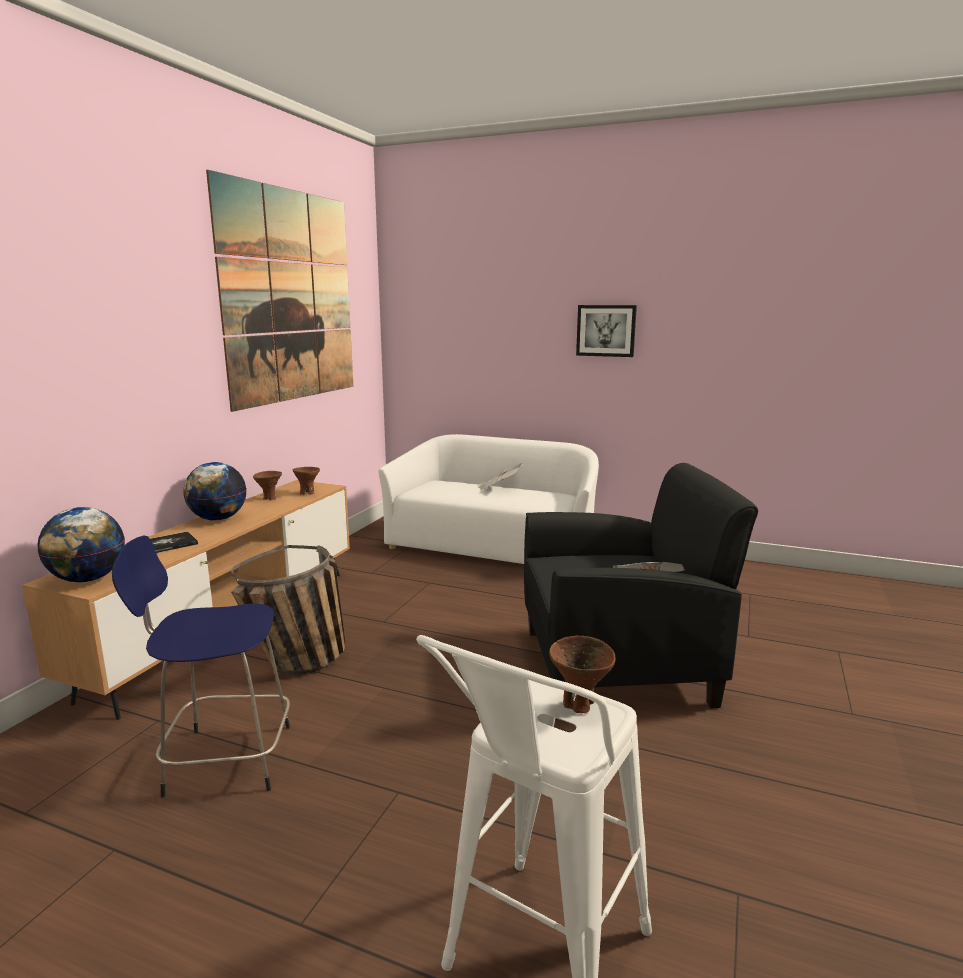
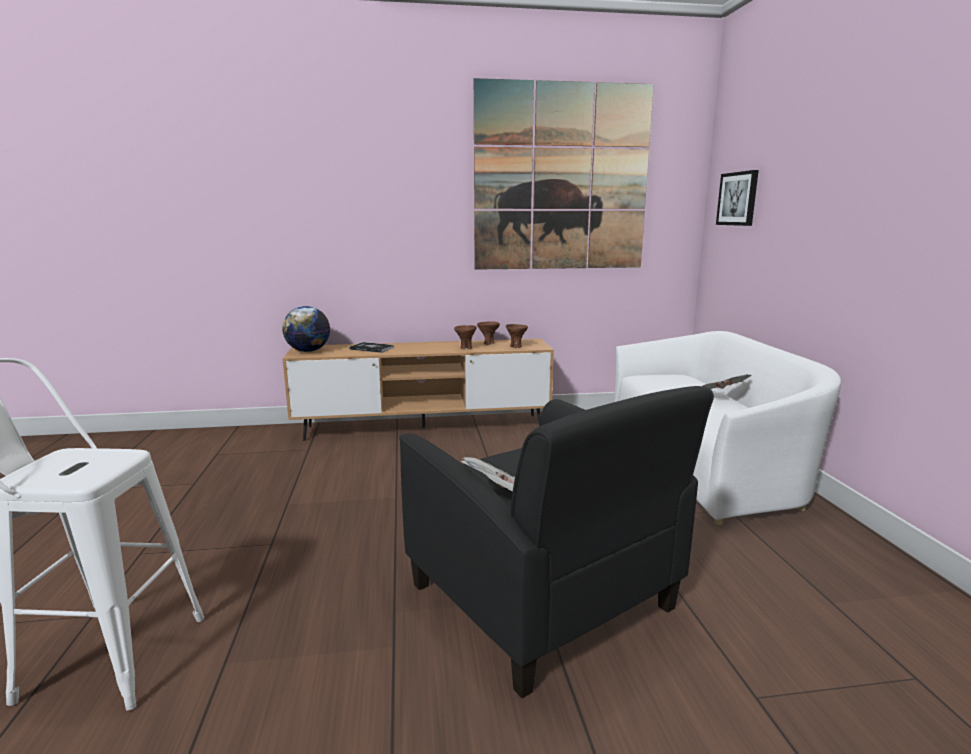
camera: 60 degrees right, 0 degrees up
(218, 519) = (430, 345): globe -> none
(224, 759) = (280, 479): blue stool -> none
(300, 666) = (398, 462): basket -> none
(579, 704) = (97, 469): brown bowl -> brown bowl (465, 348)
(606, 330) = (896, 208): picture -> picture (738, 199)

